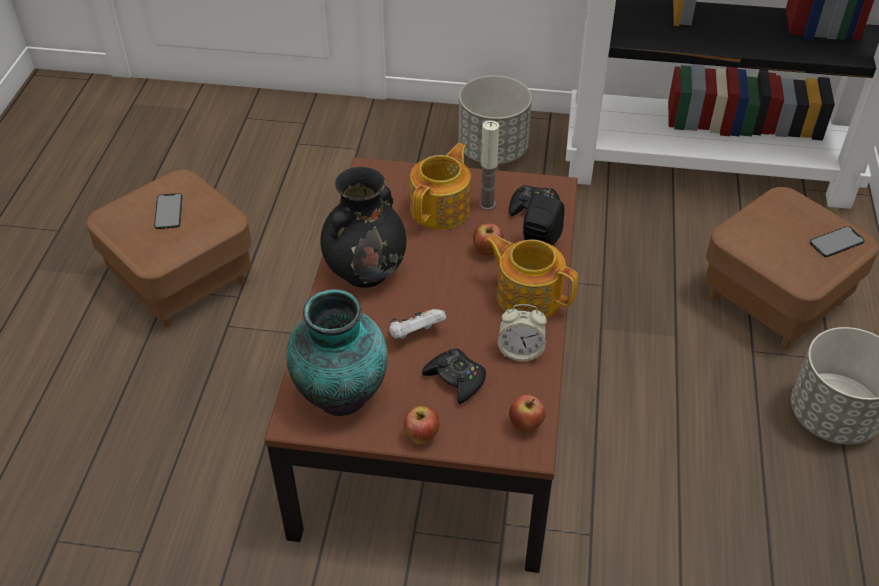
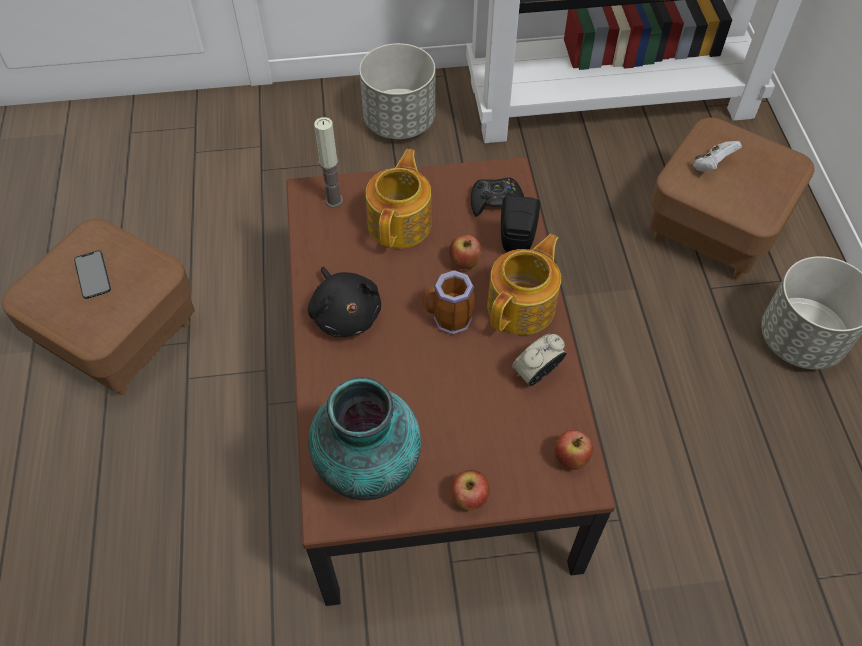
camera: 15 degrees left, 10 degrees up
(366, 270) = (345, 313): black vase -> black plush toy
(415, 334) = (422, 378): white game controller -> white game controller (712, 166)
(455, 294) = (448, 321): none -> mug
(456, 379) = (482, 422): black game controller -> none
(487, 204) = (446, 207): candle -> candle (334, 200)
(520, 351) = (536, 373): alarm clock -> alarm clock turned 150 degrees clockwise
(528, 295) = (523, 306): teapot -> teapot turned 105 degrees clockwise
(836, 242) = (776, 168): phone -> none

